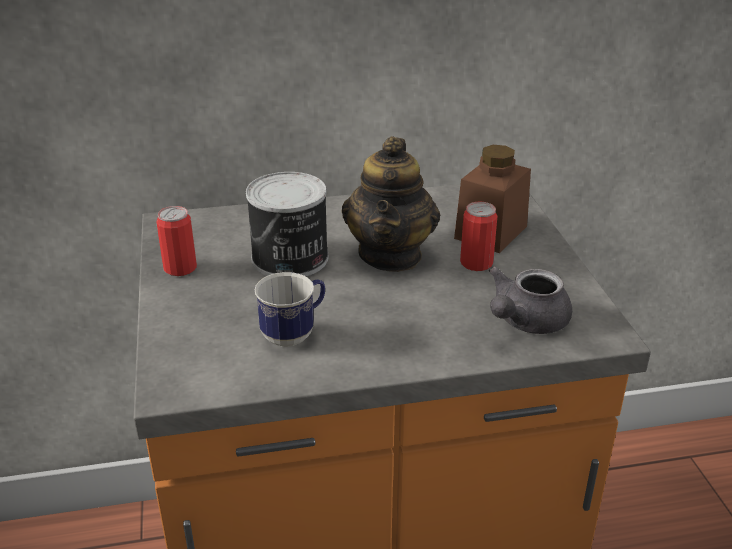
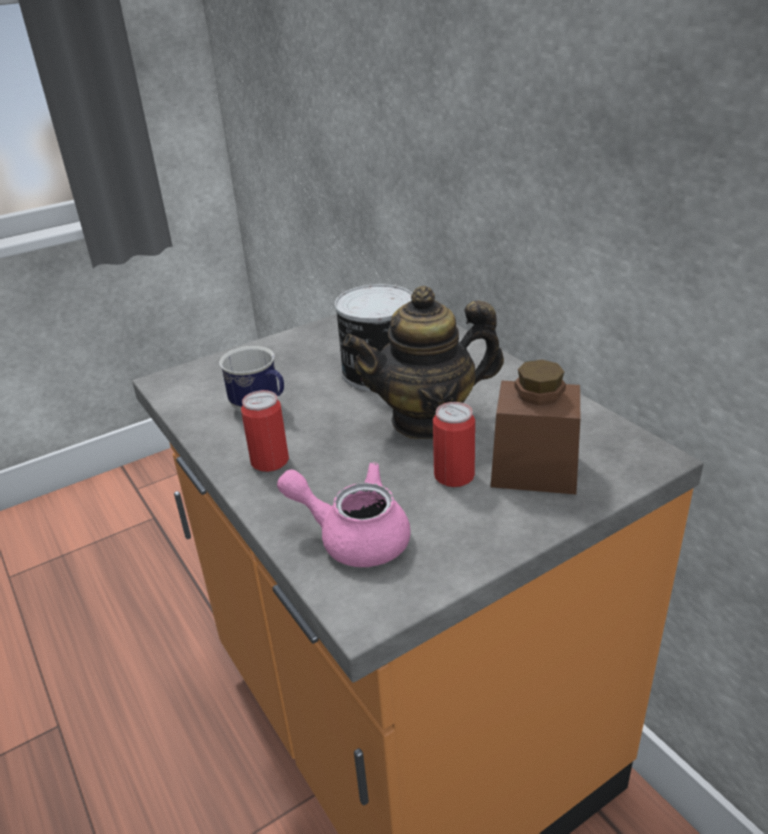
camera: 70 degrees right, 0 degrees up
(180, 268) = (328, 332): can -> can (270, 461)
(525, 322) = (353, 537): grey teapot -> pink teapot

